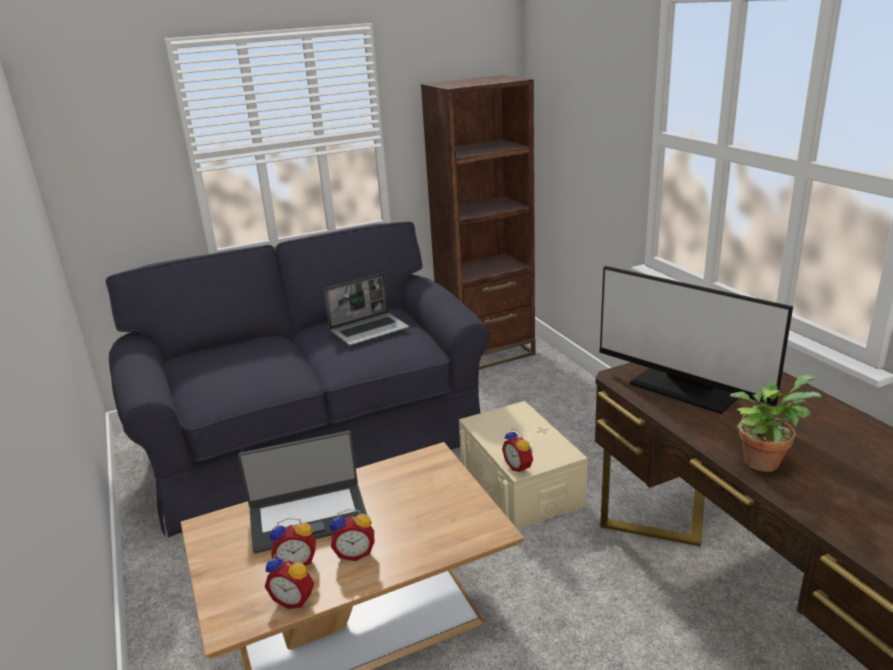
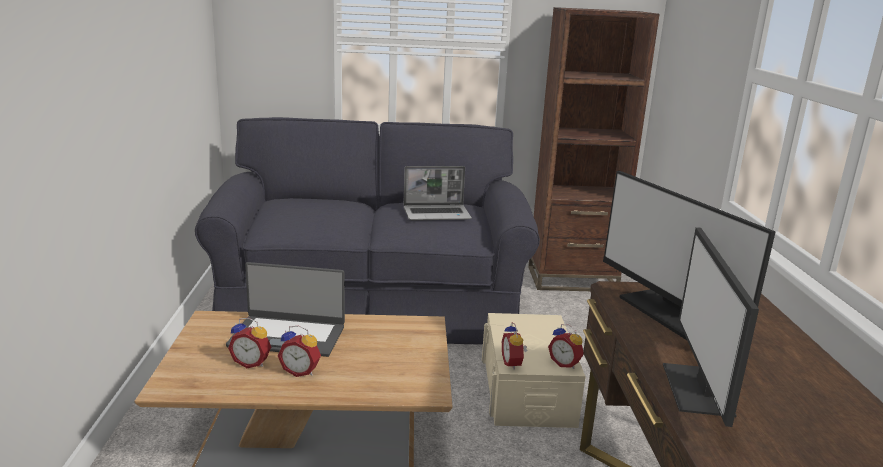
camera: 20 degrees right, 5 degrees down
(294, 599) = (227, 387): alarm clock -> alarm clock (565, 363)
(763, 460) = (699, 390): potted plant -> monitor

